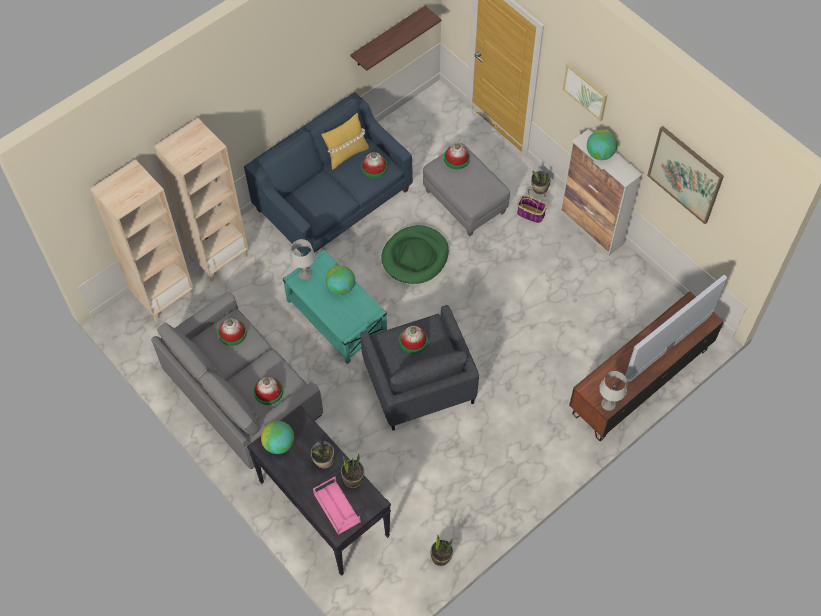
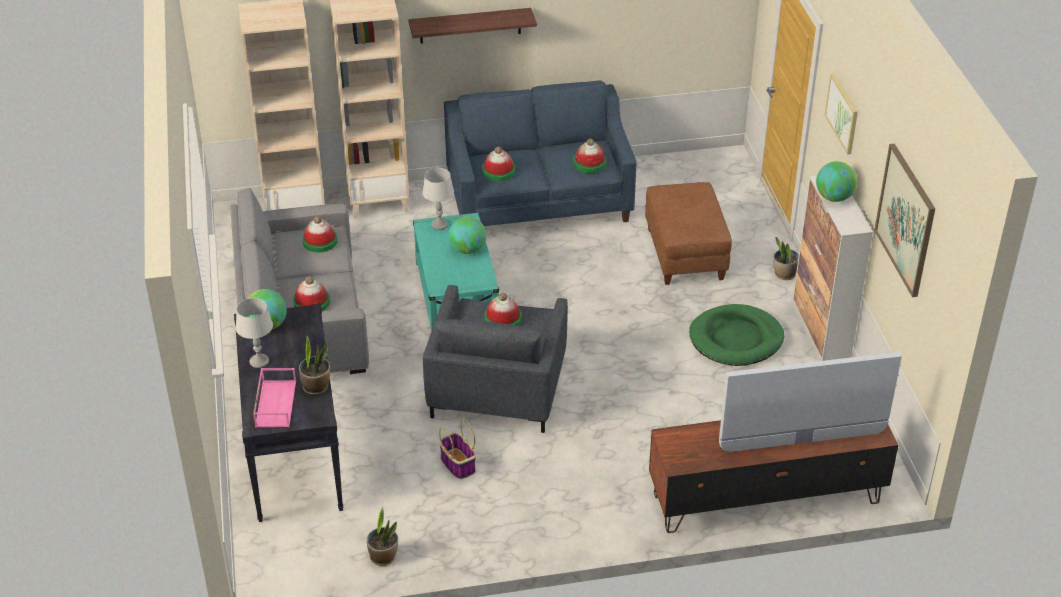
camera: 30 degrees right, 20 degrees down
(324, 460) = (300, 358): potted plant -> none
(346, 154) = (569, 143): yellow pillow -> none
(388, 37) = (671, 31): shelf -> shelf (470, 25)
(415, 256) = (588, 279): green dog bed -> green dog bed (736, 339)
(456, 158) = (690, 190): hat -> hat (498, 171)
(465, 202) = (686, 255): grey ottoman -> brown ottoman
(530, 213) = (754, 292): basket -> basket (457, 464)
(608, 404) = (681, 462): grey table lamp -> grey table lamp (259, 361)

